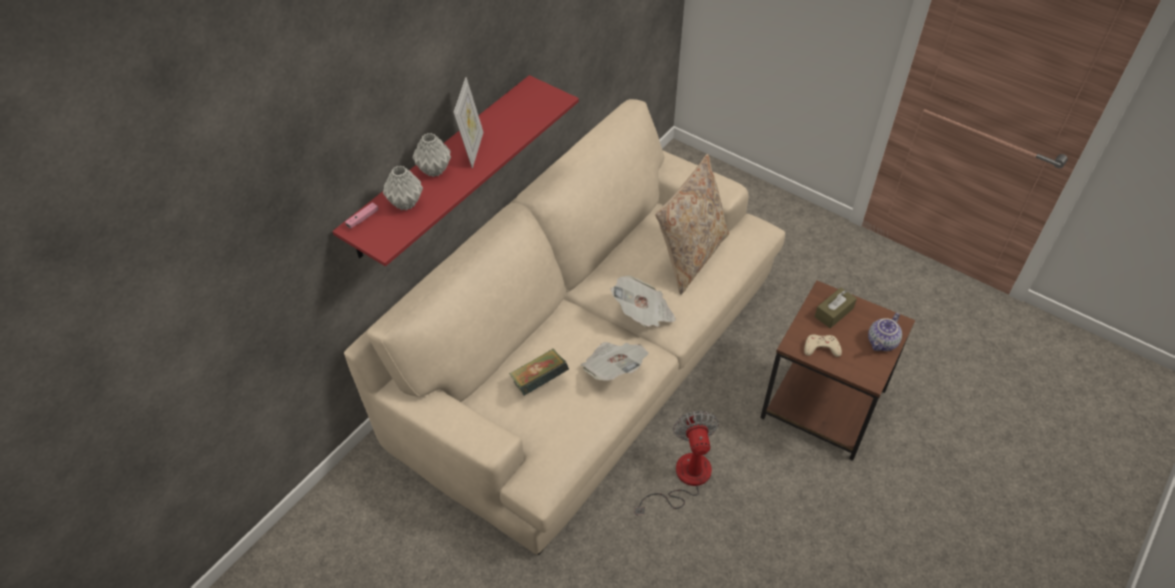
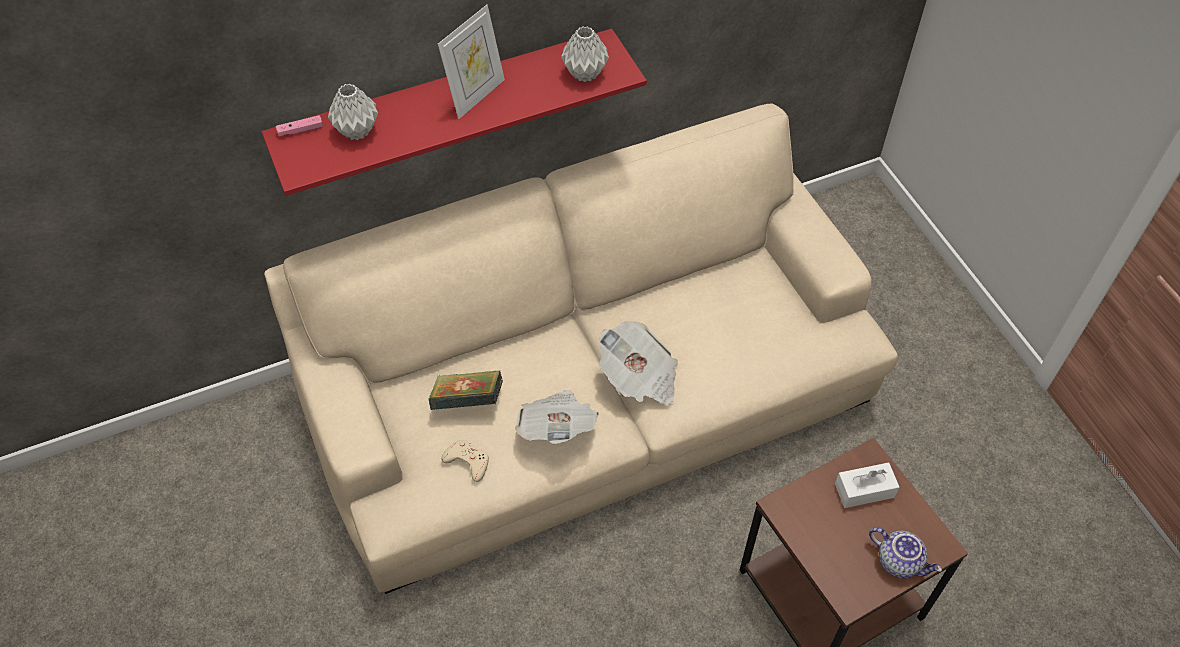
camera: 30 degrees right, 5 degrees up
(434, 170) = (417, 104): grey vase -> grey vase (586, 73)
(683, 478) = (598, 594): fan -> none
(690, 256) = (746, 332): beige pillow -> none
(821, 348) = (814, 527): beige game controller -> beige game controller (467, 461)
(833, 313) = (864, 490): brown tissue box -> white tissue box
(882, 343) = (899, 561): teapot -> teapot turned 120 degrees counterclockwise

